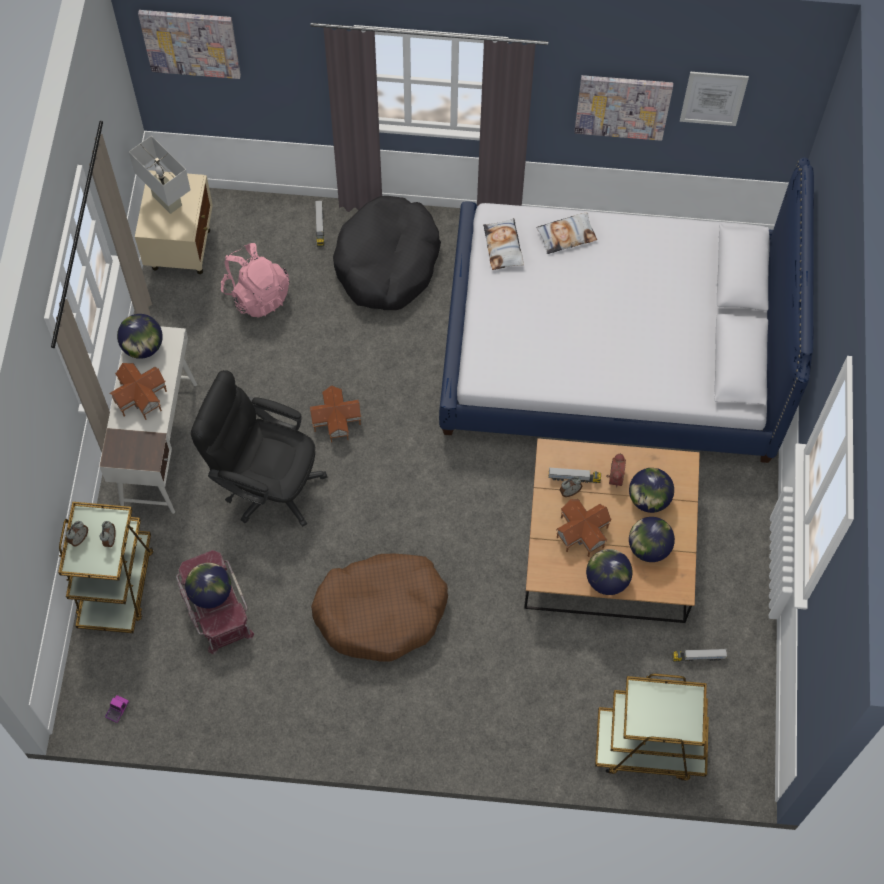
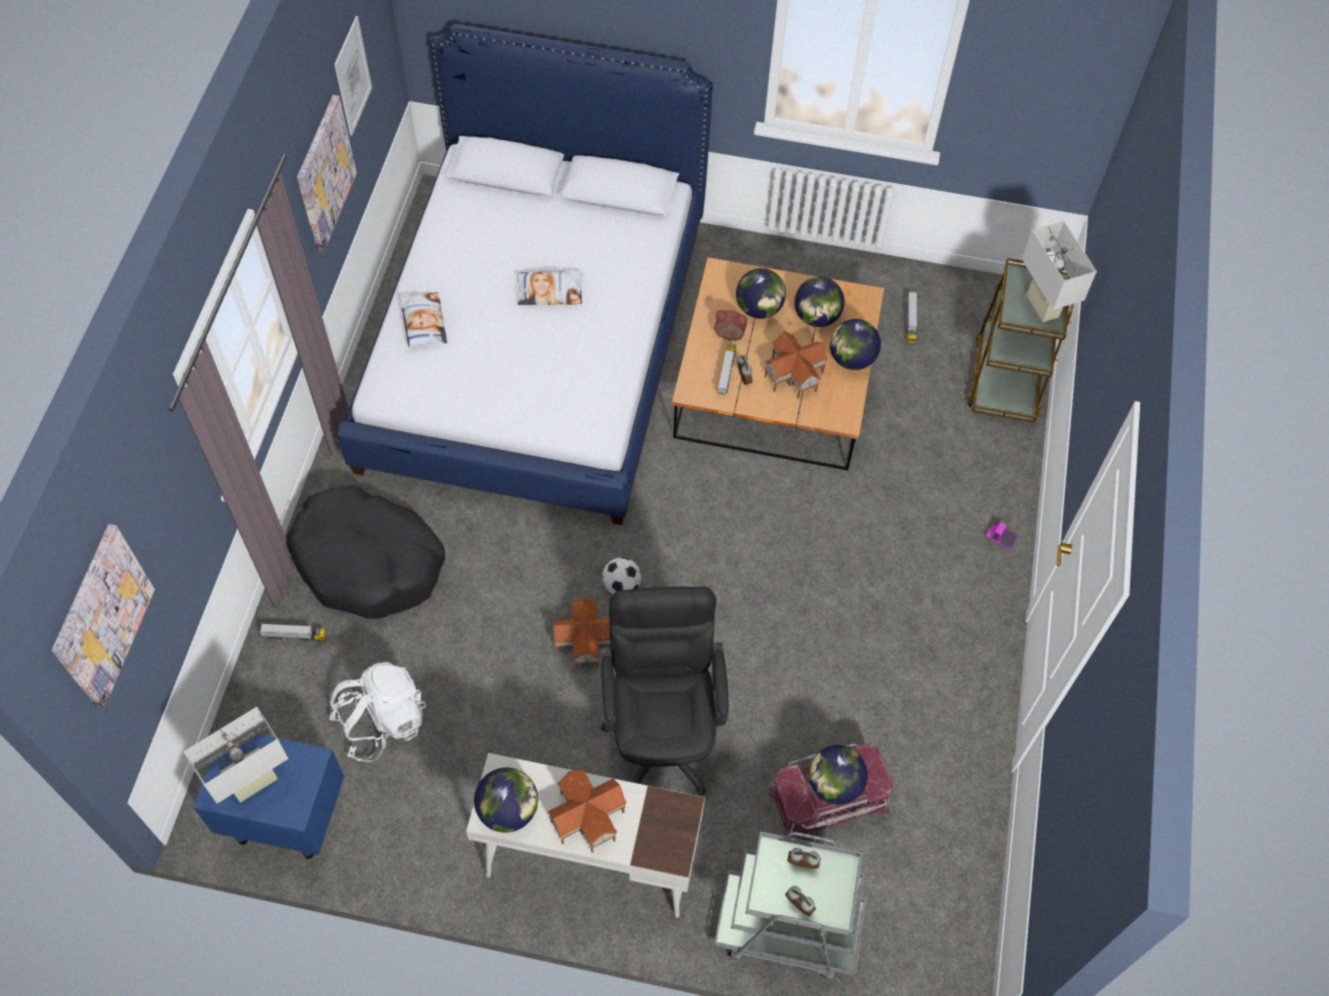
camera: 85 degrees left, 5 degrees down
(116, 584) = (787, 927): brown cart -> grey cart
(117, 710) = (960, 932): toy truck -> toy truck (1000, 538)
(181, 248) = (284, 816): beige nightstand -> blue nightstand
(257, 294) = (382, 721): pink backpack -> white backpack
(266, 483) = (662, 730): black office chair -> black office chair turned 150 degrees clockwise
(381, 611) = (843, 614): brown dog bed -> none
(388, 440) = (621, 585): none -> football
(503, 247) = (425, 387): pillow -> pillow (550, 291)
(658, 718) = (1042, 306): none -> white table lamp

